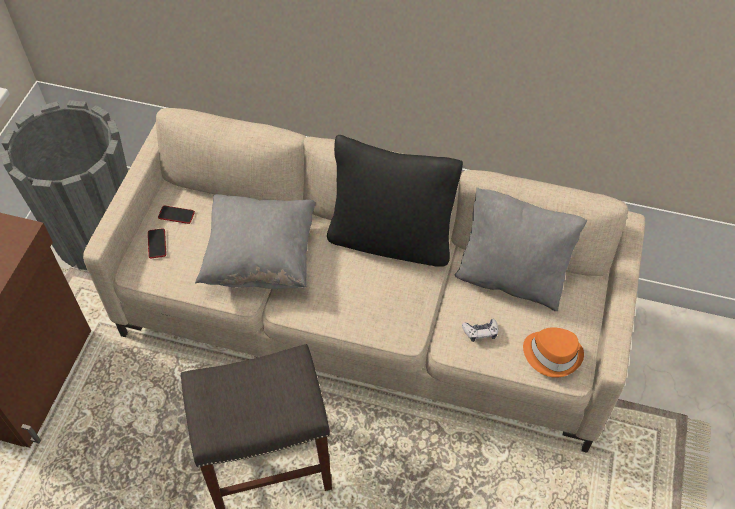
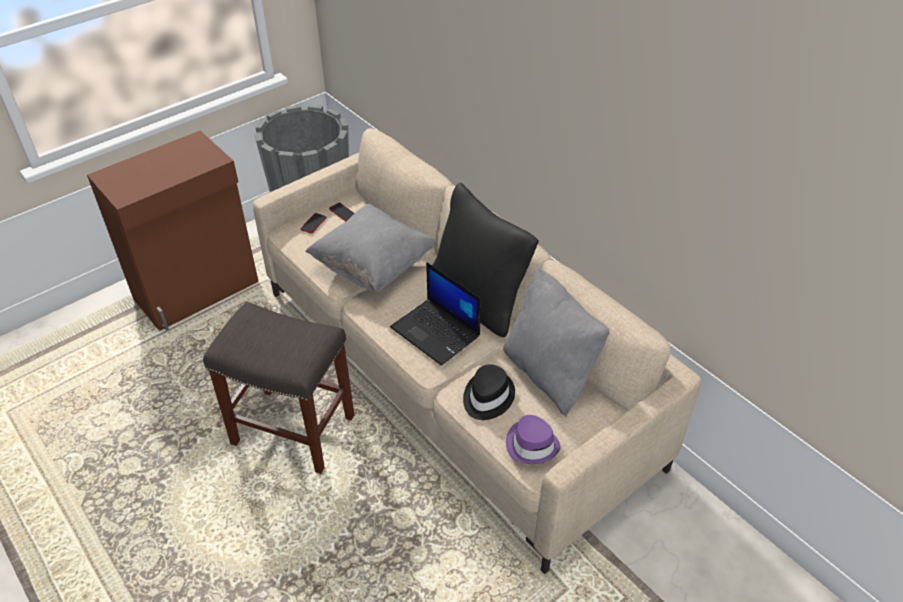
camera: 35 degrees right, 10 degrees down
(383, 294) = (436, 332): none -> laptop
(480, 332) = (487, 397): game controller -> black hat
(552, 354) = (532, 444): orange hat -> purple hat

